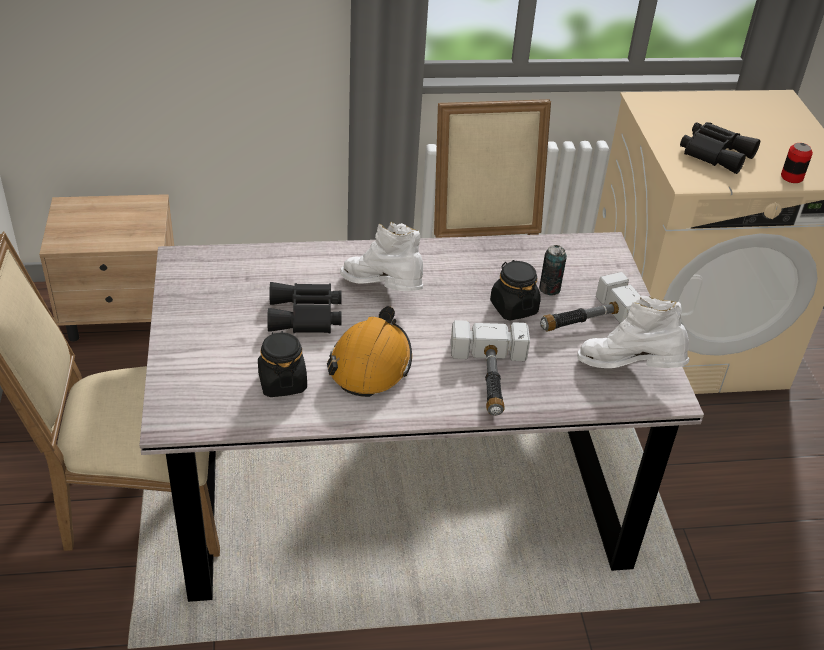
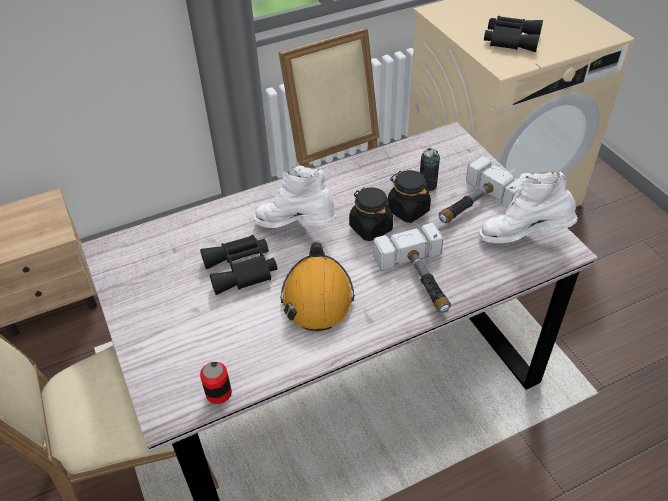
camera: 15 degrees left, 5 degrees up
(282, 382) = (249, 339): black jar -> black jar (370, 227)
(791, 177) = (576, 44): can -> can (218, 393)

